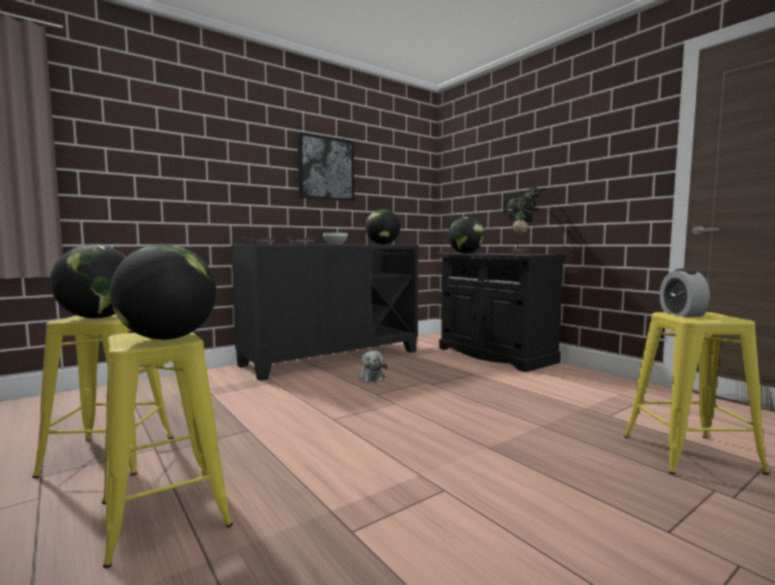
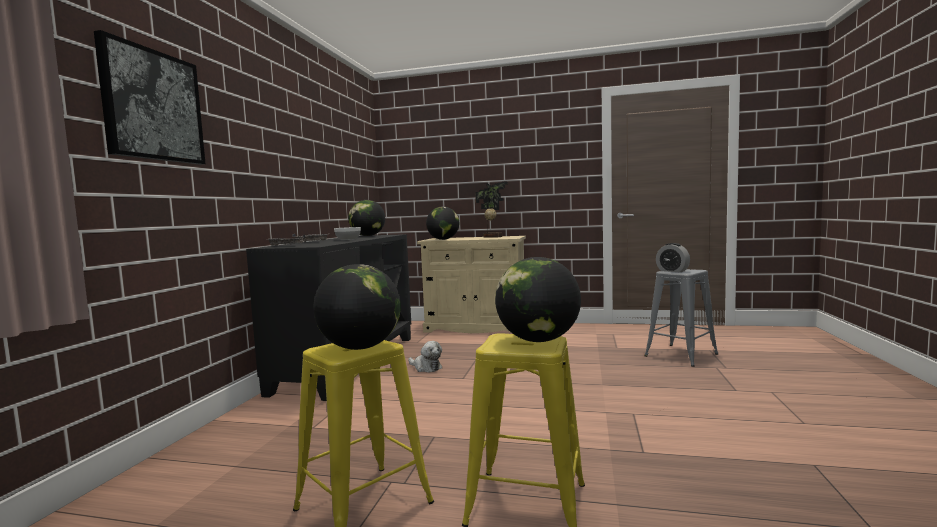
camera: 40 degrees left, 0 degrees up
(326, 169) = (308, 155): picture -> picture (152, 105)
(495, 355) = (476, 327): black cabinet -> beige cabinet
(690, 454) = (681, 355): yellow stool -> grey stool

